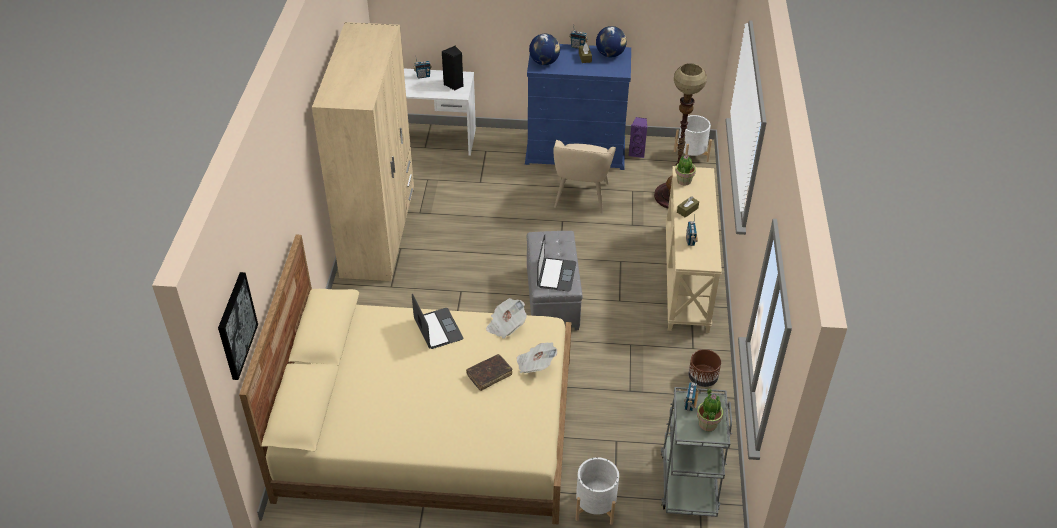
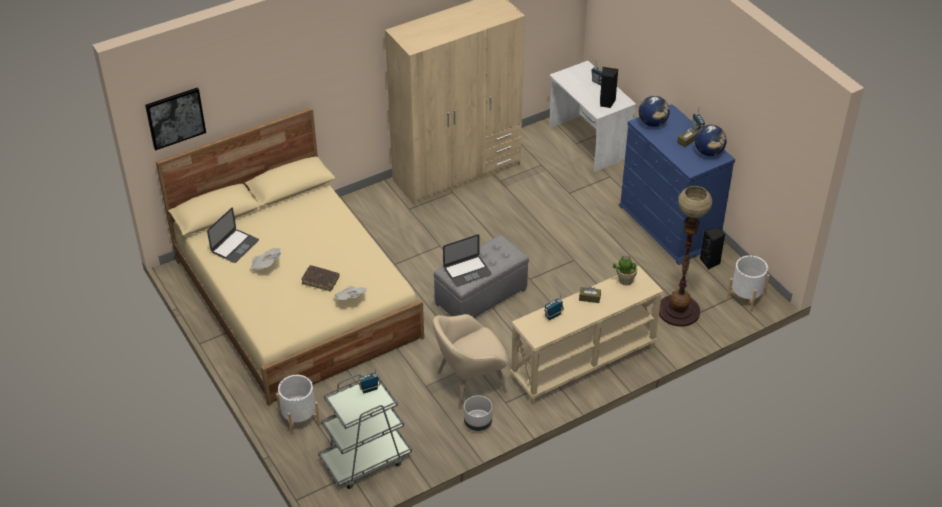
camera: 55 degrees right, 0 degrees up
(438, 329) = (341, 235): laptop -> laptop (235, 246)
(506, 326) = (375, 266): newspaper -> newspaper (265, 265)
(581, 196) = (616, 256): beige armchair -> beige armchair (470, 383)
(637, 153) = (710, 262): purple speaker -> black speaker
(702, 378) = (477, 422): brown planter -> grey planter
(708, 423) = (358, 407): potted plant -> none

